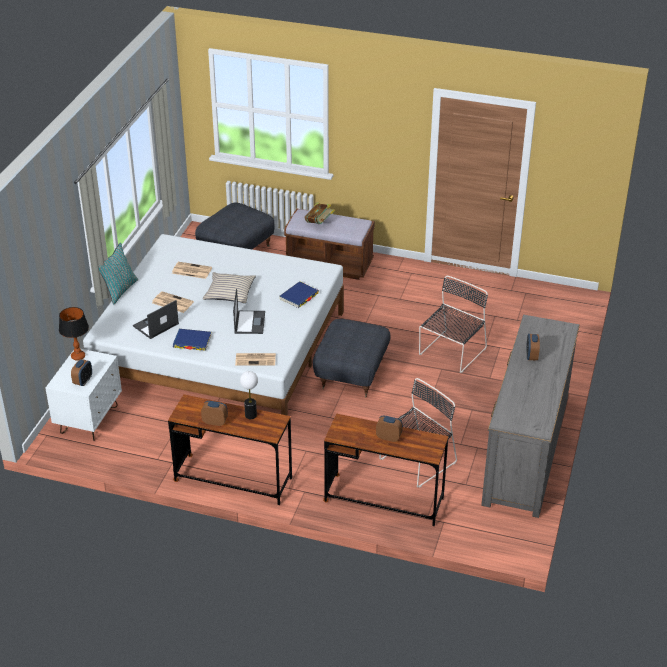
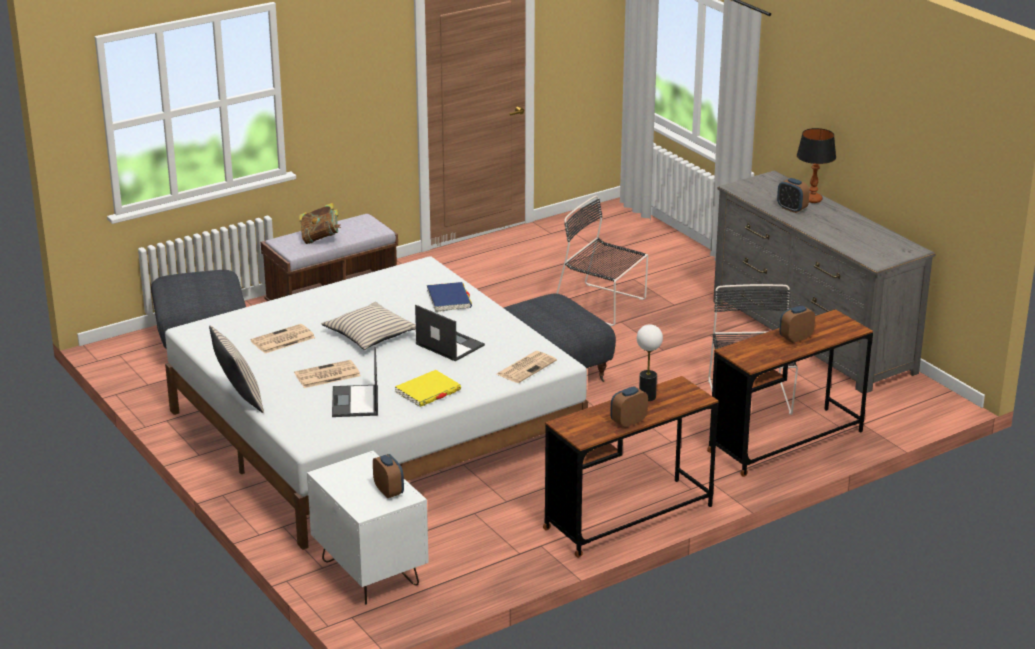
camera: 50 degrees left, 10 degrees down
(78, 356) = (330, 477): table lamp -> table lamp (812, 200)
(119, 290) = (239, 399): turquoise pillow -> beige pillow
(192, 341) = (428, 391): blue book -> yellow book
(451, 352) = (602, 305): black chair -> black chair turned 45 degrees counterclockwise

